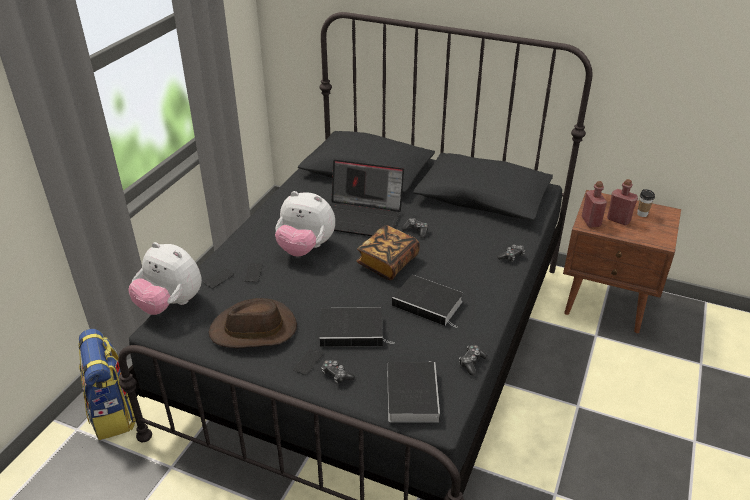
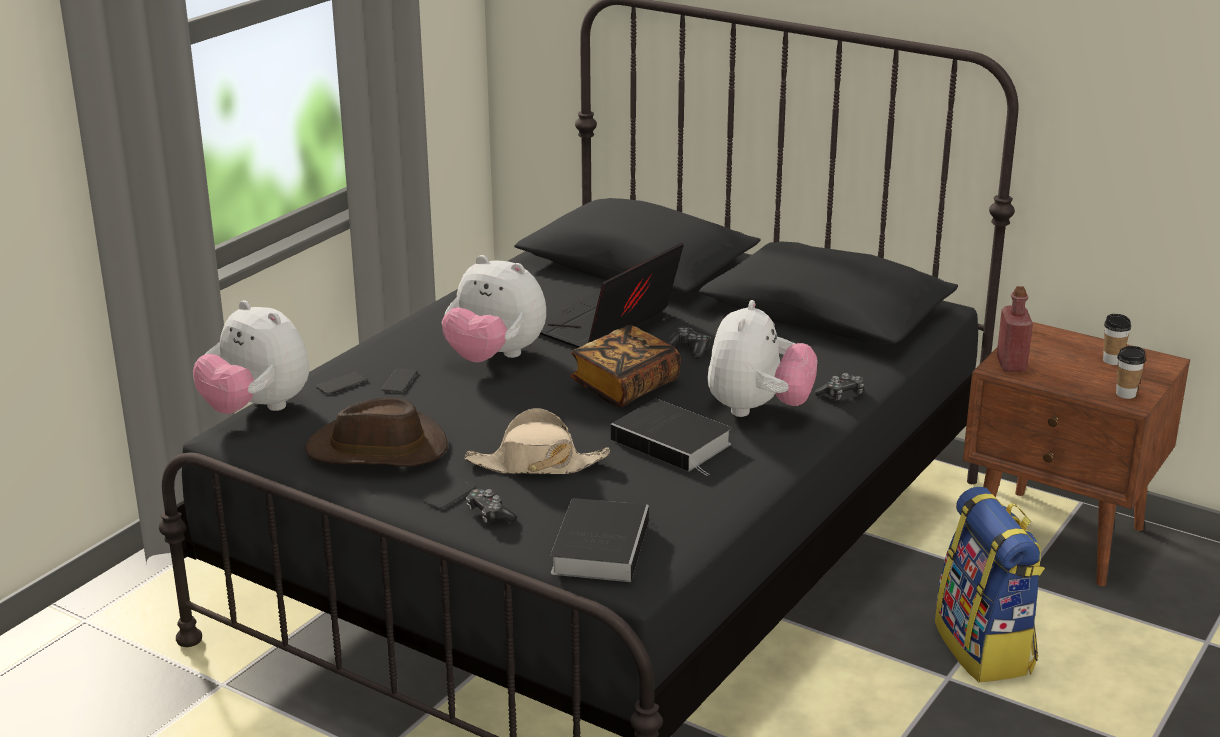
camera: 10 degrees right, 10 degrees down
(114, 413) = (148, 606): backpack -> backpack (985, 648)
(353, 330) = (536, 464): book -> beige hat
(363, 218) = (605, 325): laptop -> laptop turned 105 degrees clockwise
(469, 273) = (758, 409): none -> plush toy
(472, 363) = (714, 520): game controller -> none
(618, 220) = (1064, 365): red bottle -> none
(658, 237) = (1125, 394): none -> cup

